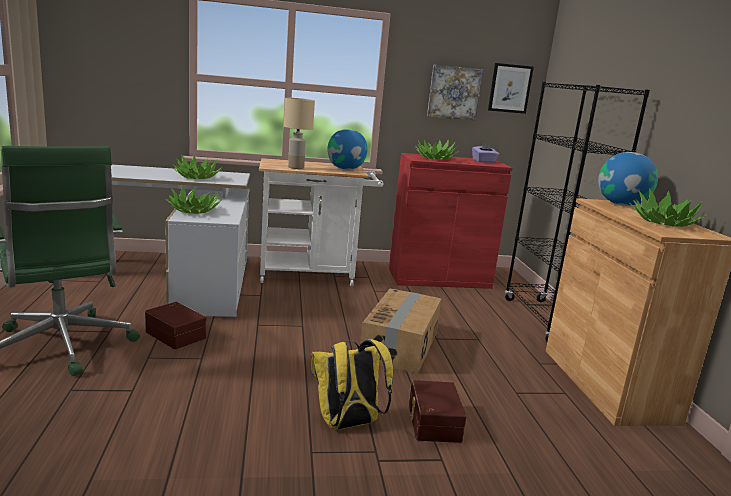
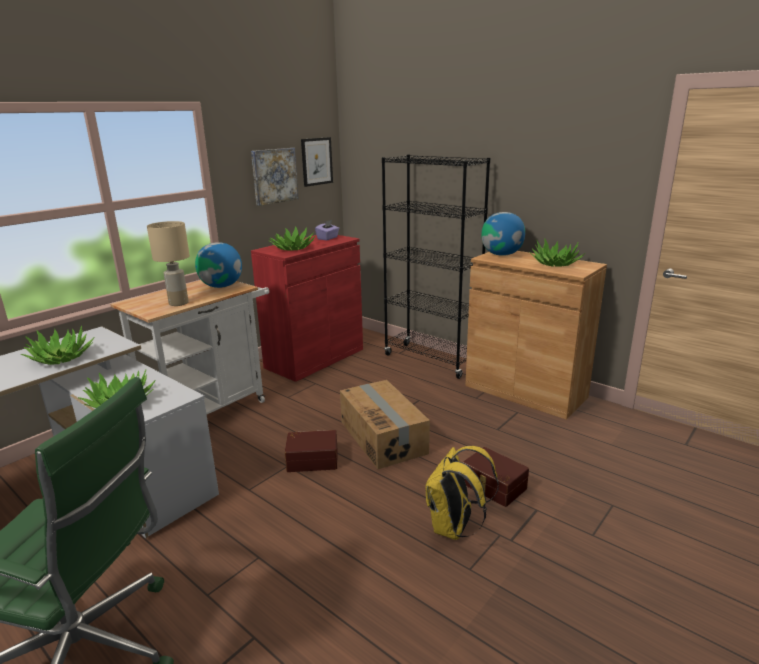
camera: 40 degrees left, 5 degrees up
(177, 334) = (192, 551): brown storage box -> brown storage box (312, 459)

